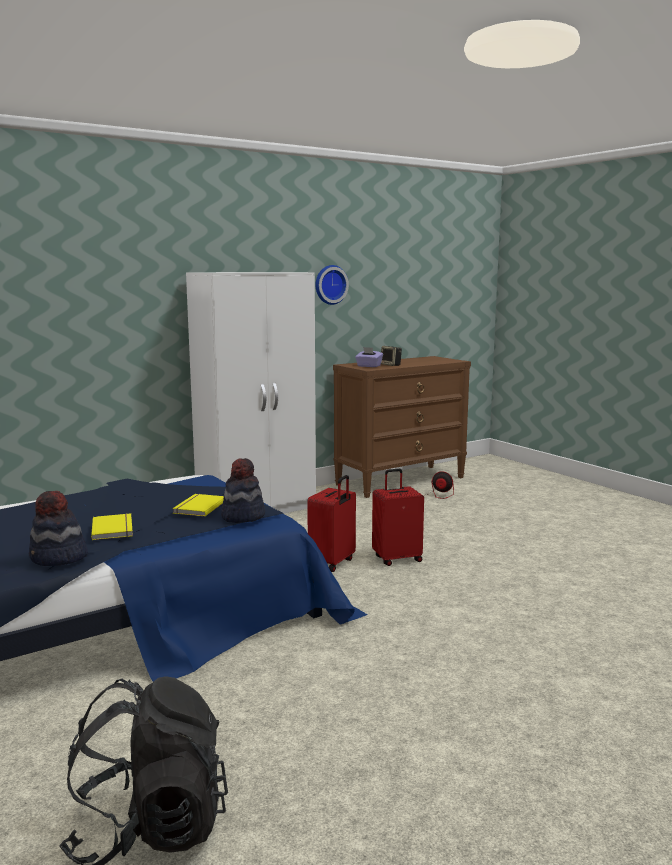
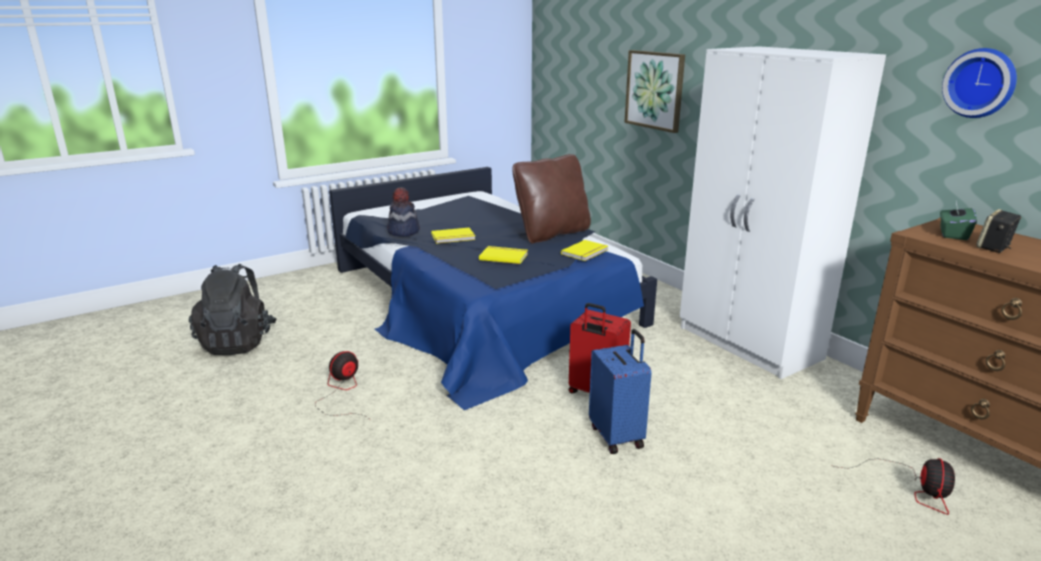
camera: 90 degrees right, 10 degrees up
(59, 327) = (655, 90): none -> picture
(125, 491) = (552, 233): none -> brown pillow
(196, 481) = (586, 252): none -> yellow book
(242, 516) = (485, 274): hat -> none
(331, 690) = (342, 393): none -> fan
(368, 366) = (952, 234): purple tissue box -> green tissue box
(397, 559) = (617, 436): red suitcase -> blue suitcase

